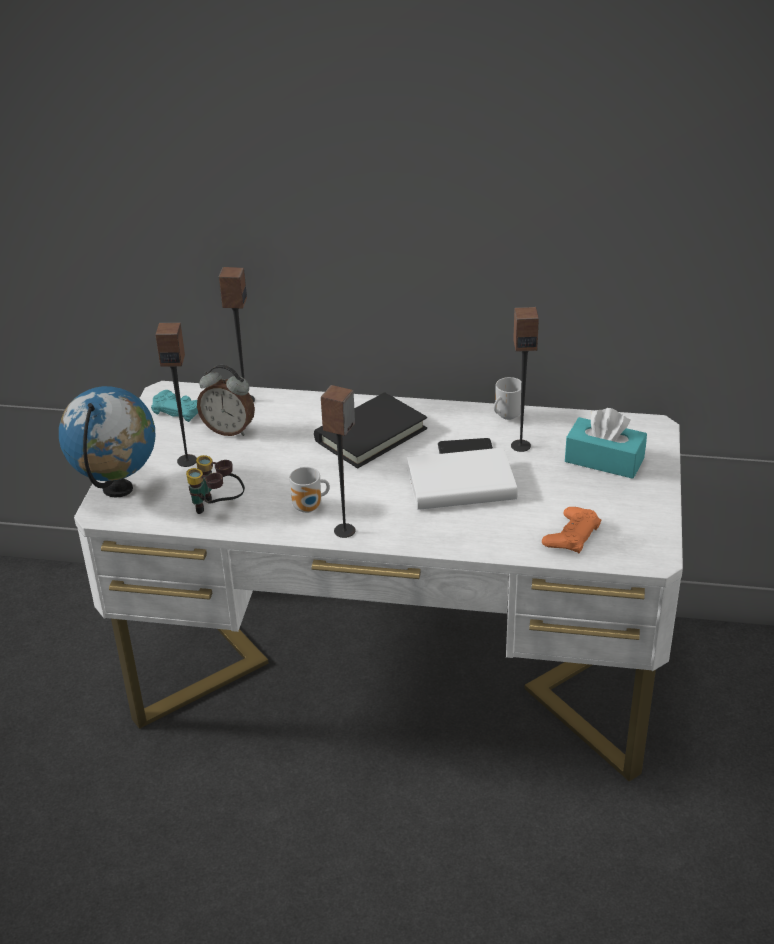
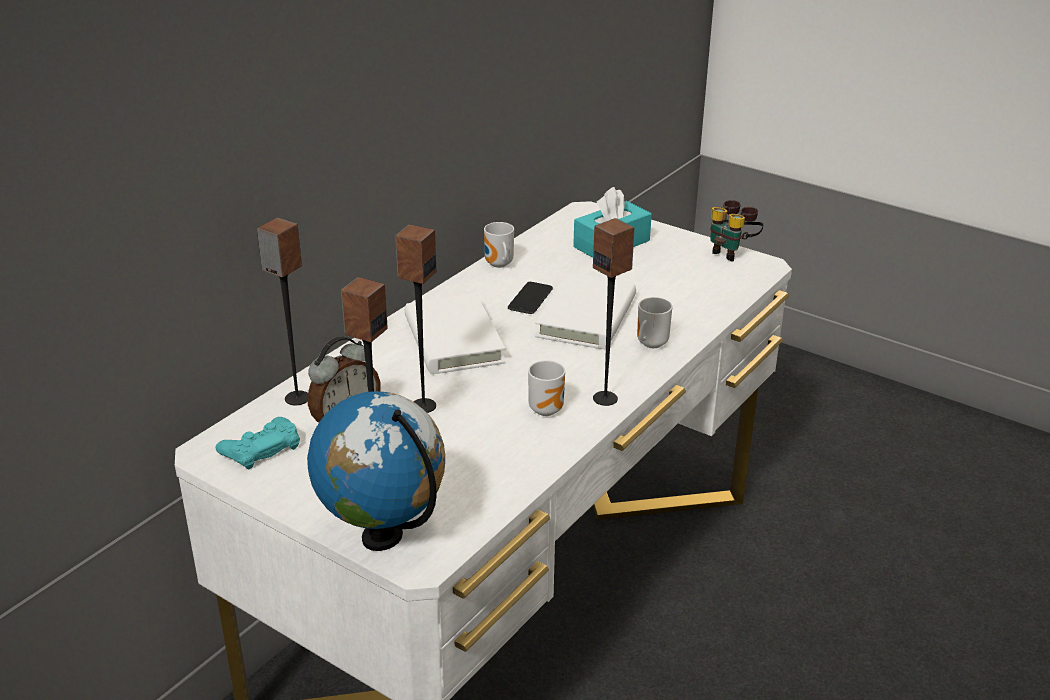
camera: 65 degrees left, 5 degrees down
(217, 509) = (494, 469): binoculars -> binoculars (731, 252)
(370, 435) = (453, 340): black book -> white book
(445, 530) = (649, 344): none -> mug
(520, 445) = (552, 272): speaker -> speaker (423, 406)
(571, 535) = (706, 289): orange game controller -> none

